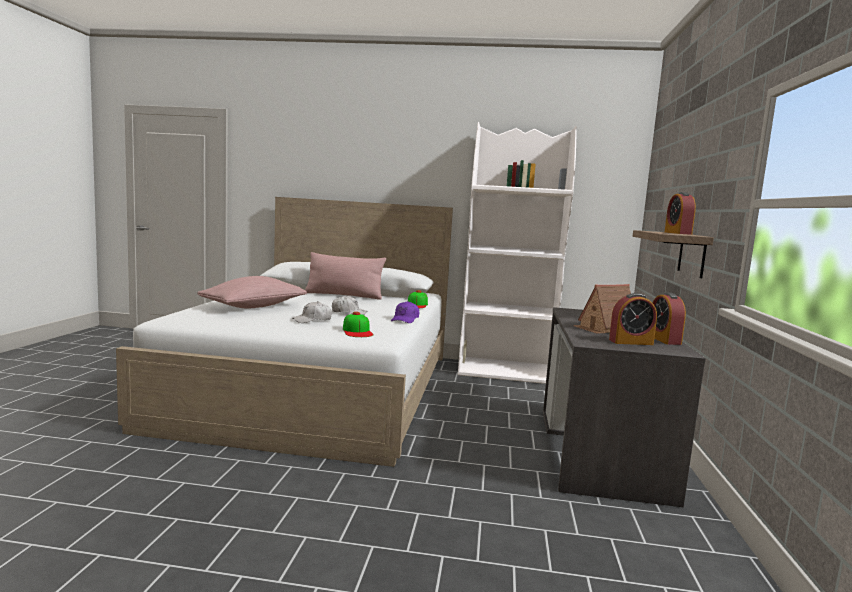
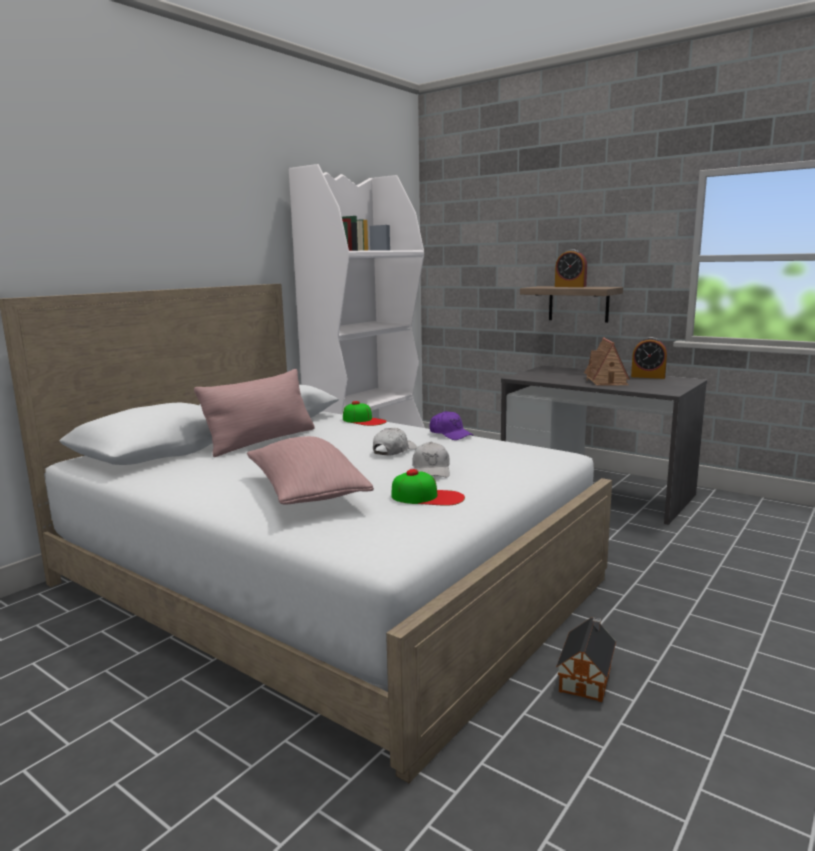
camera: 60 degrees left, 5 degrees up
(236, 469) = (586, 677): none -> toy house
(357, 331) = (509, 458): cap -> cap (427, 497)
(631, 342) = (660, 383): alarm clock -> none

